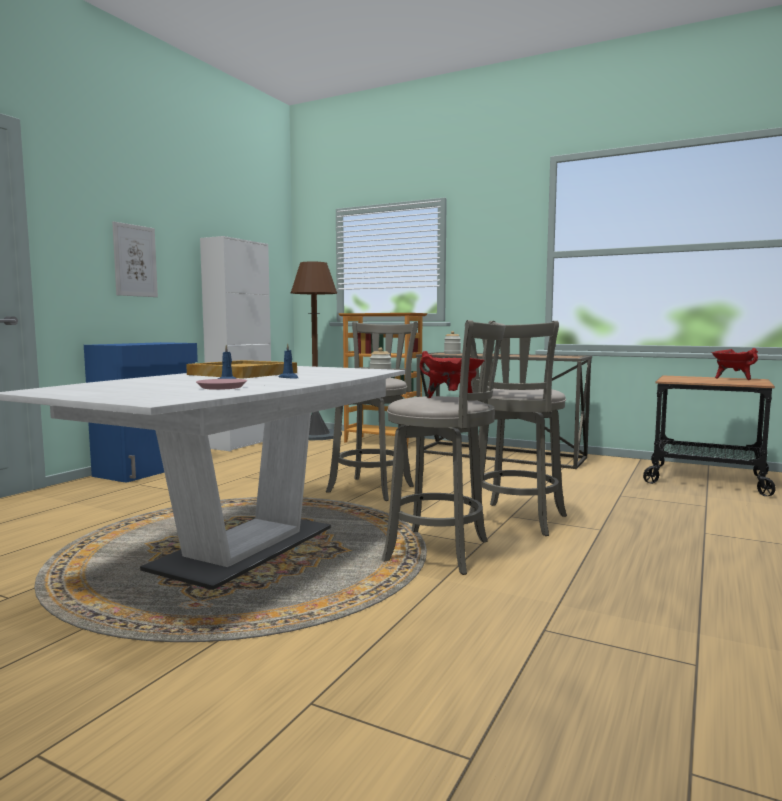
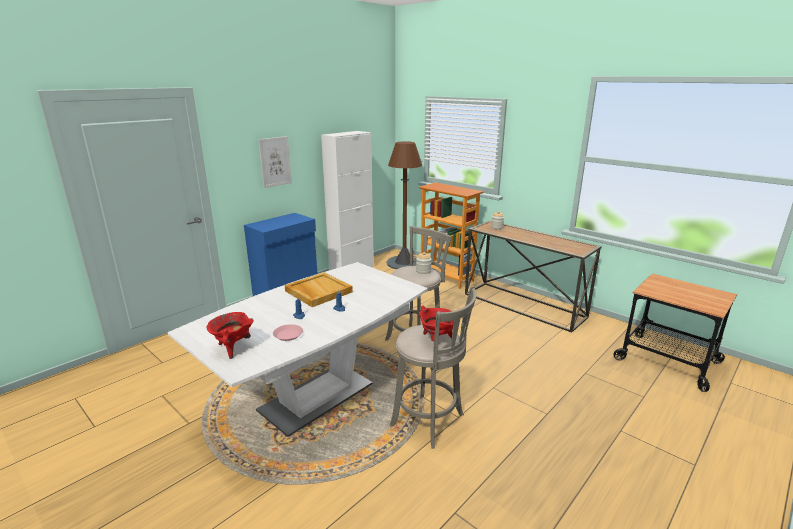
camera: 15 degrees right, 15 degrees up
(515, 520) = (493, 393): grey stool -> none
(733, 378) = (705, 291): red cooking pot -> red cooking pot (233, 348)

